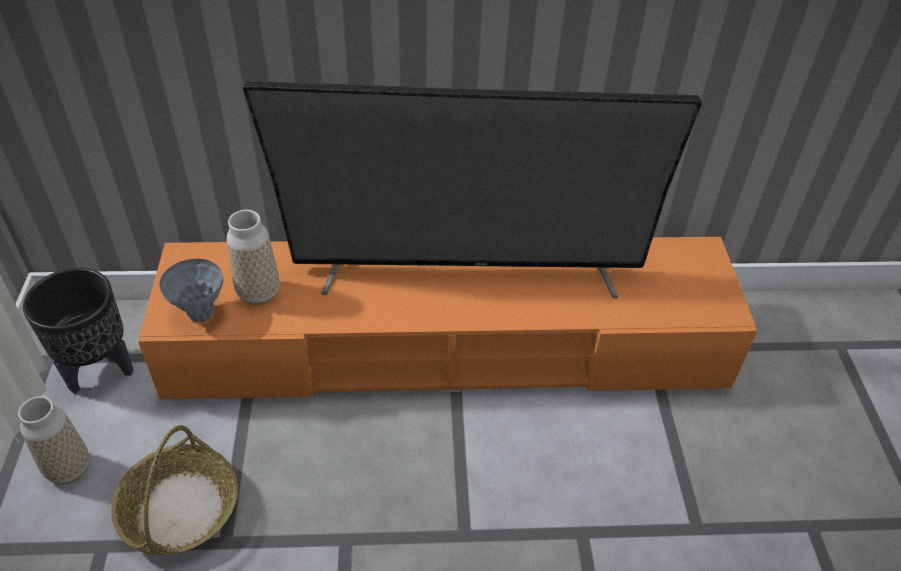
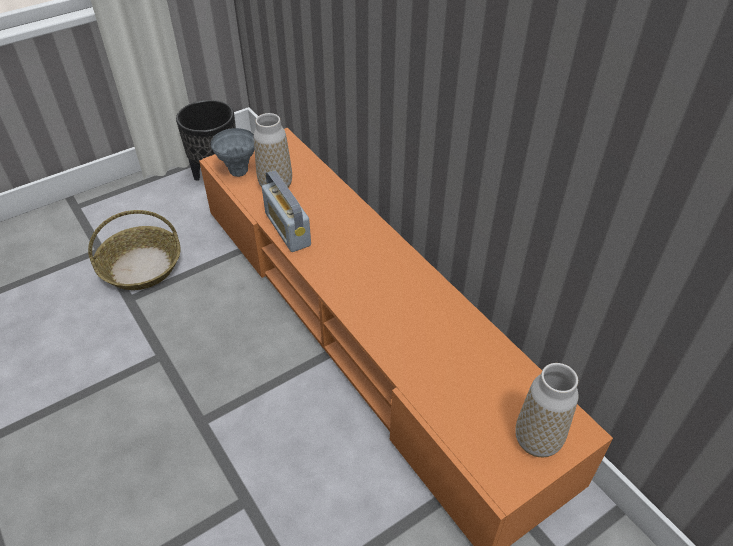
camera: 60 degrees right, 0 degrees up
(69, 469) = (142, 208): vase -> vase (537, 440)
(338, 313) = (287, 229): none -> radio
(467, 271) = (389, 275): television -> none

